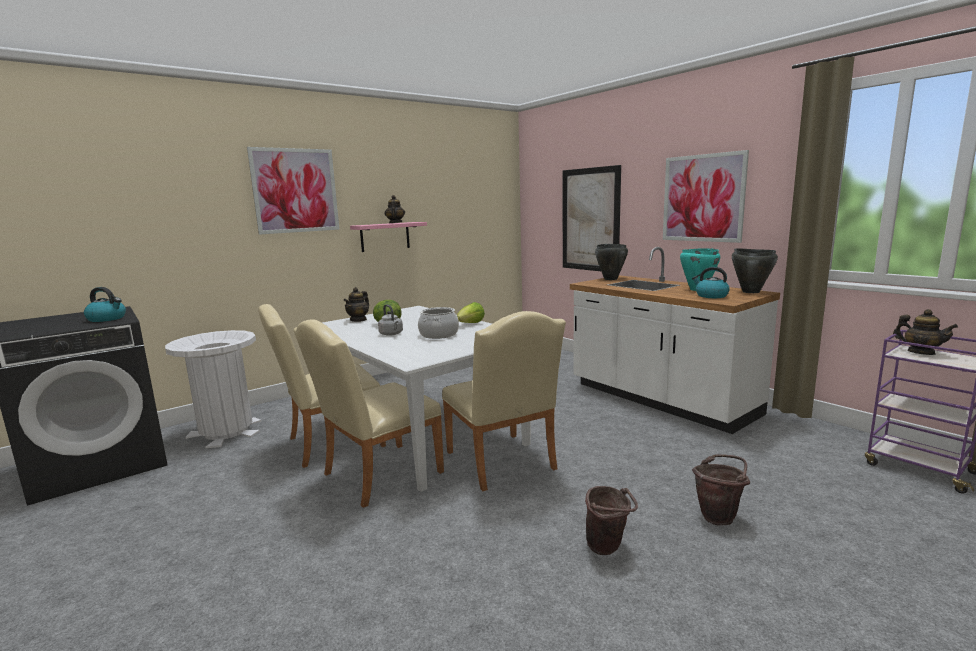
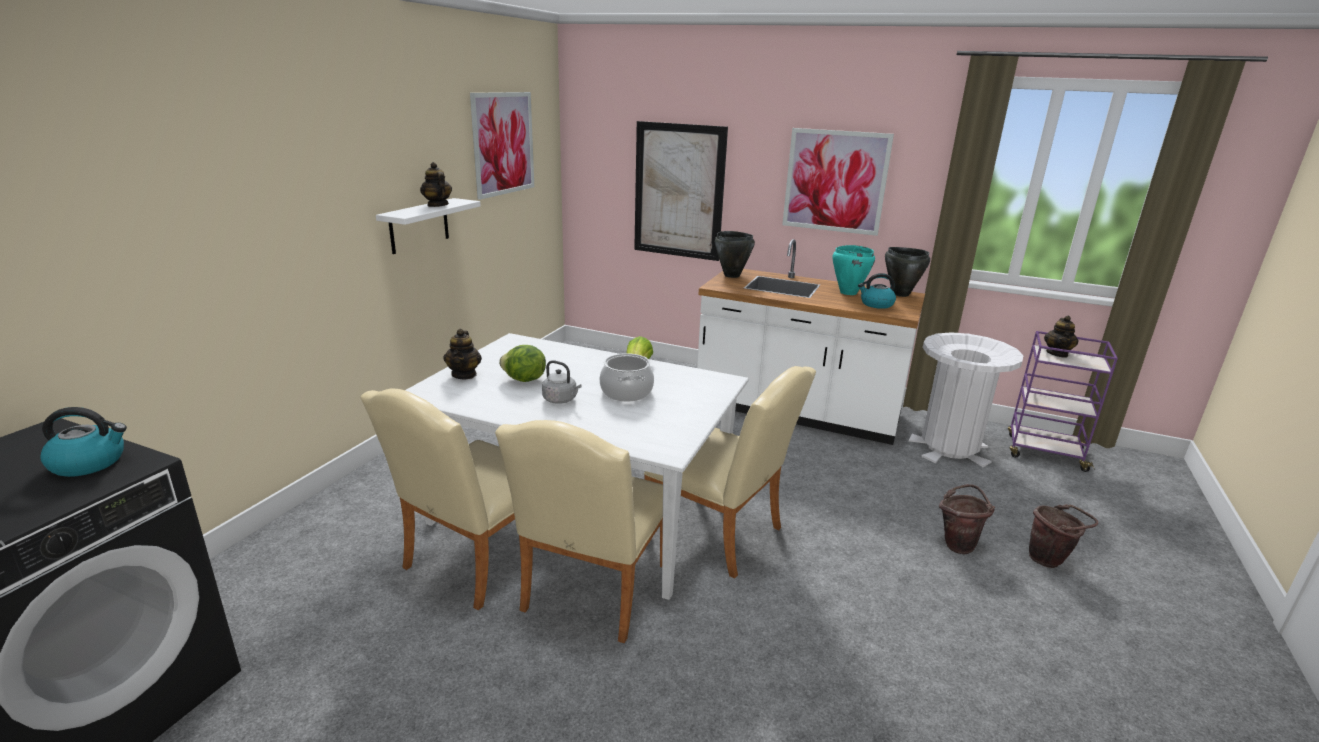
camera: 30 degrees left, 10 degrees up
(226, 431) = (275, 583): white trash can -> white trash can (949, 447)
(295, 190) = (299, 165): picture -> picture (503, 144)
(385, 236) = (419, 225): pink shelf -> white shelf
(608, 548) = (907, 609): brown bucket -> brown bucket (1049, 560)
(921, 352) = (1057, 353): teapot -> teapot turned 90 degrees clockwise

